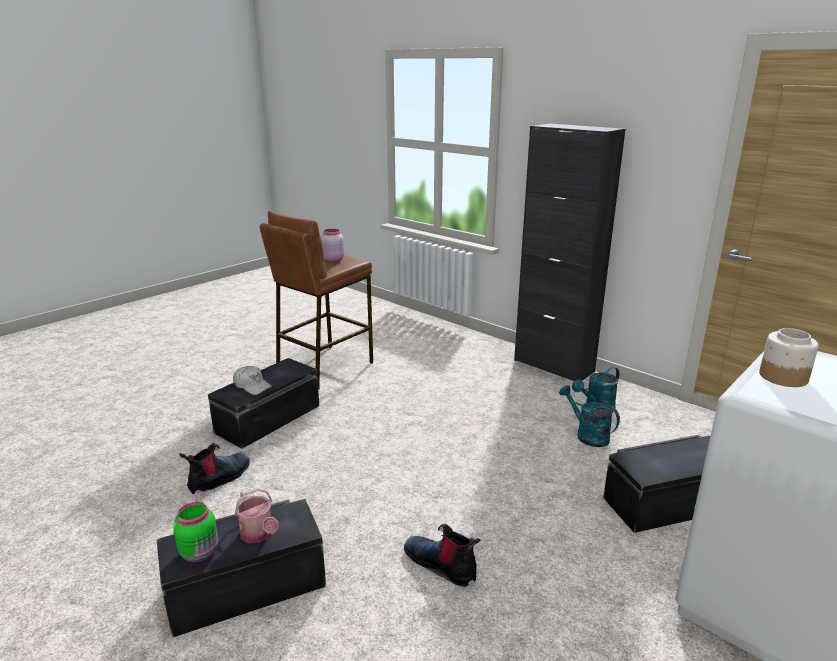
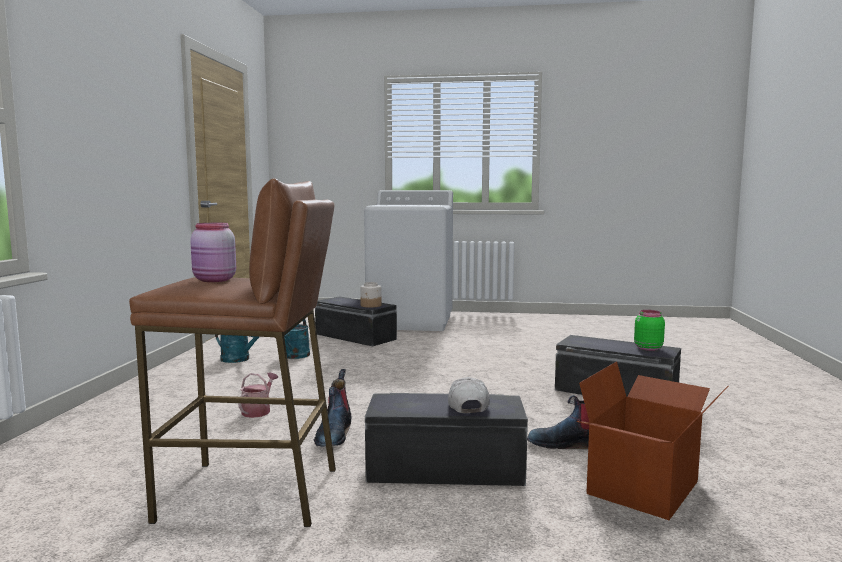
camera: 125 degrees left, 15 degrees down
(143, 469) = (645, 488): none -> cardboard box
(259, 534) = (604, 343): watering can -> watering can (258, 411)
(441, 565) = (498, 362): boot -> boot (334, 433)
(553, 366) = (149, 381): black cabinet -> none
(782, 377) = (411, 205): jar -> jar (371, 305)

